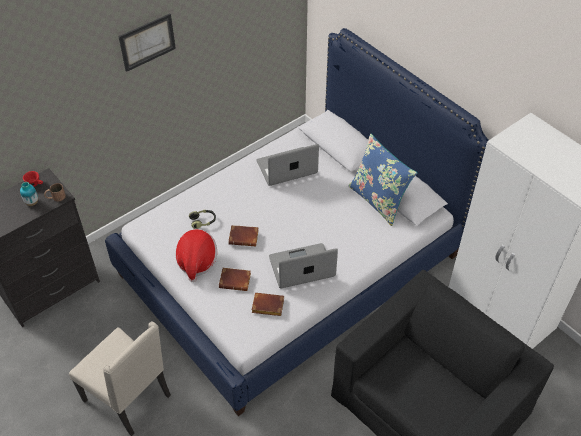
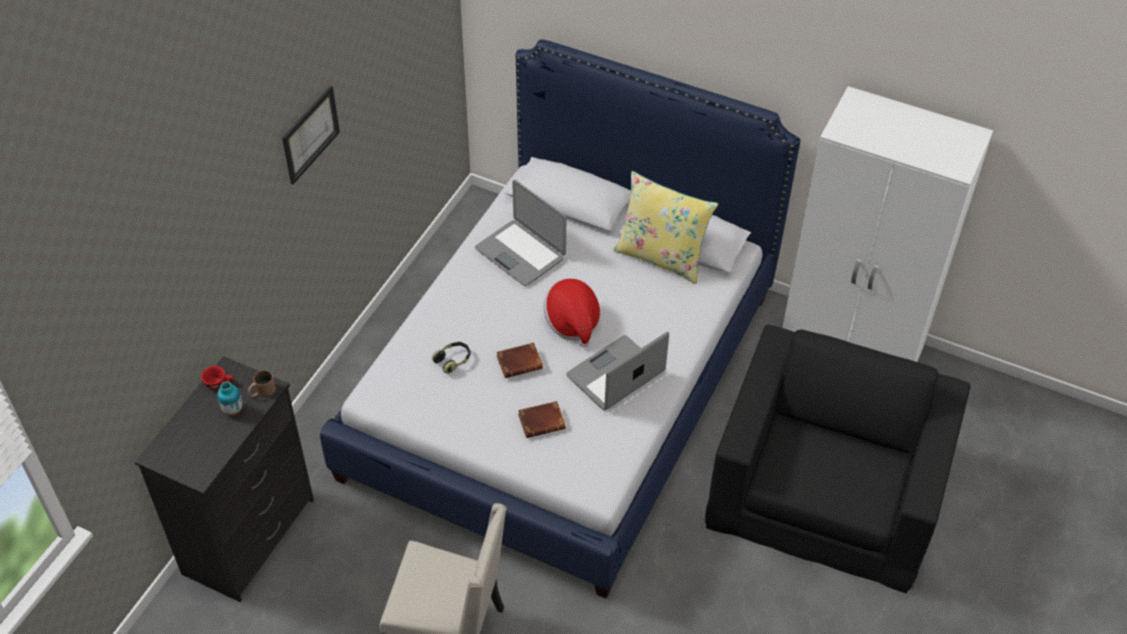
camera: 25 degrees left, 0 degrees up
(196, 261) = (476, 415): hat -> hat (572, 322)
(267, 306) = (601, 439): brown book -> none
(287, 168) = (520, 253): laptop -> laptop turned 90 degrees counterclockwise
(378, 200) = (661, 257): blue pillow -> yellow pillow

